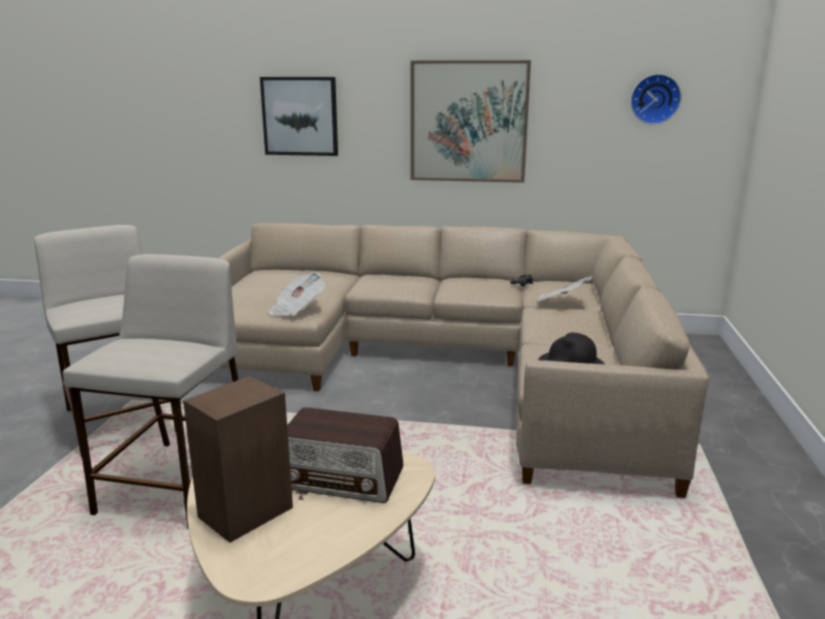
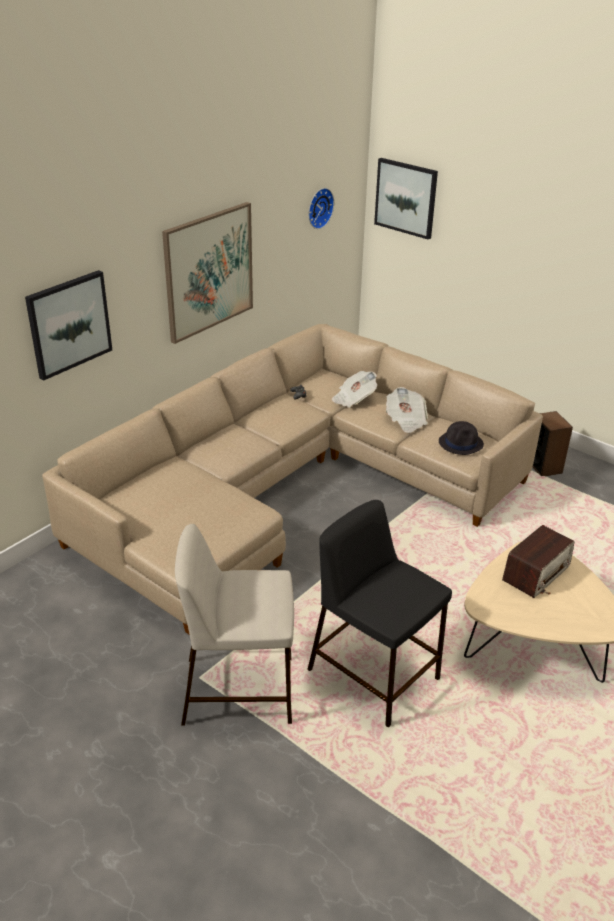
camera: 60 degrees left, 15 degrees up
(177, 485) = (375, 675): beige stool -> black stool
(246, 512) = (553, 615): speaker -> speaker (544, 466)
(297, 309) = (243, 512): newspaper -> newspaper (406, 420)
(779, 100) = (406, 198): none -> picture

